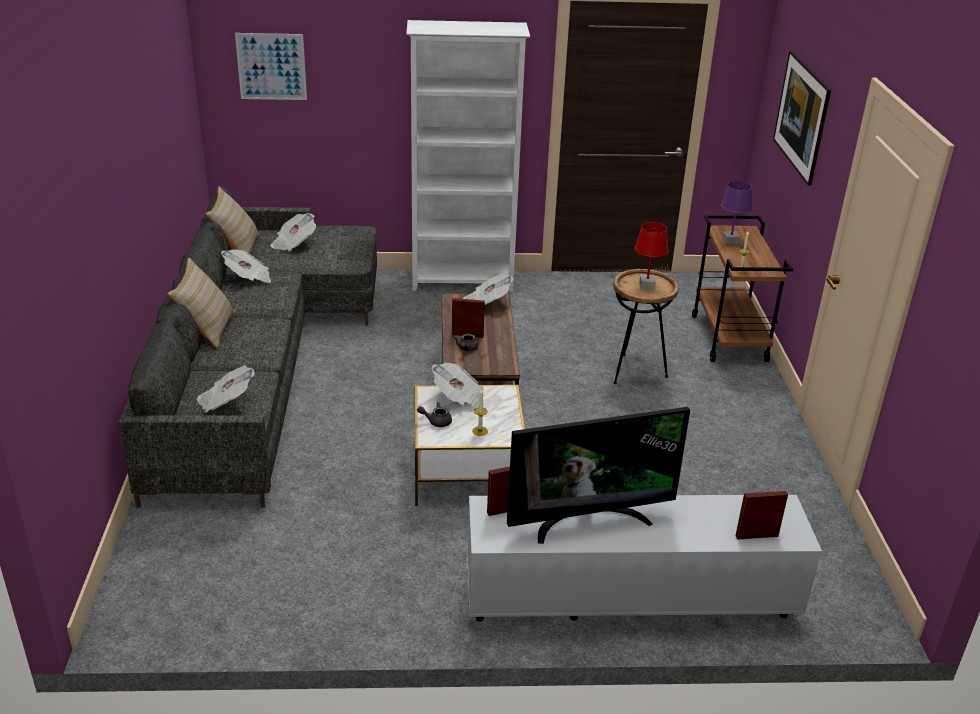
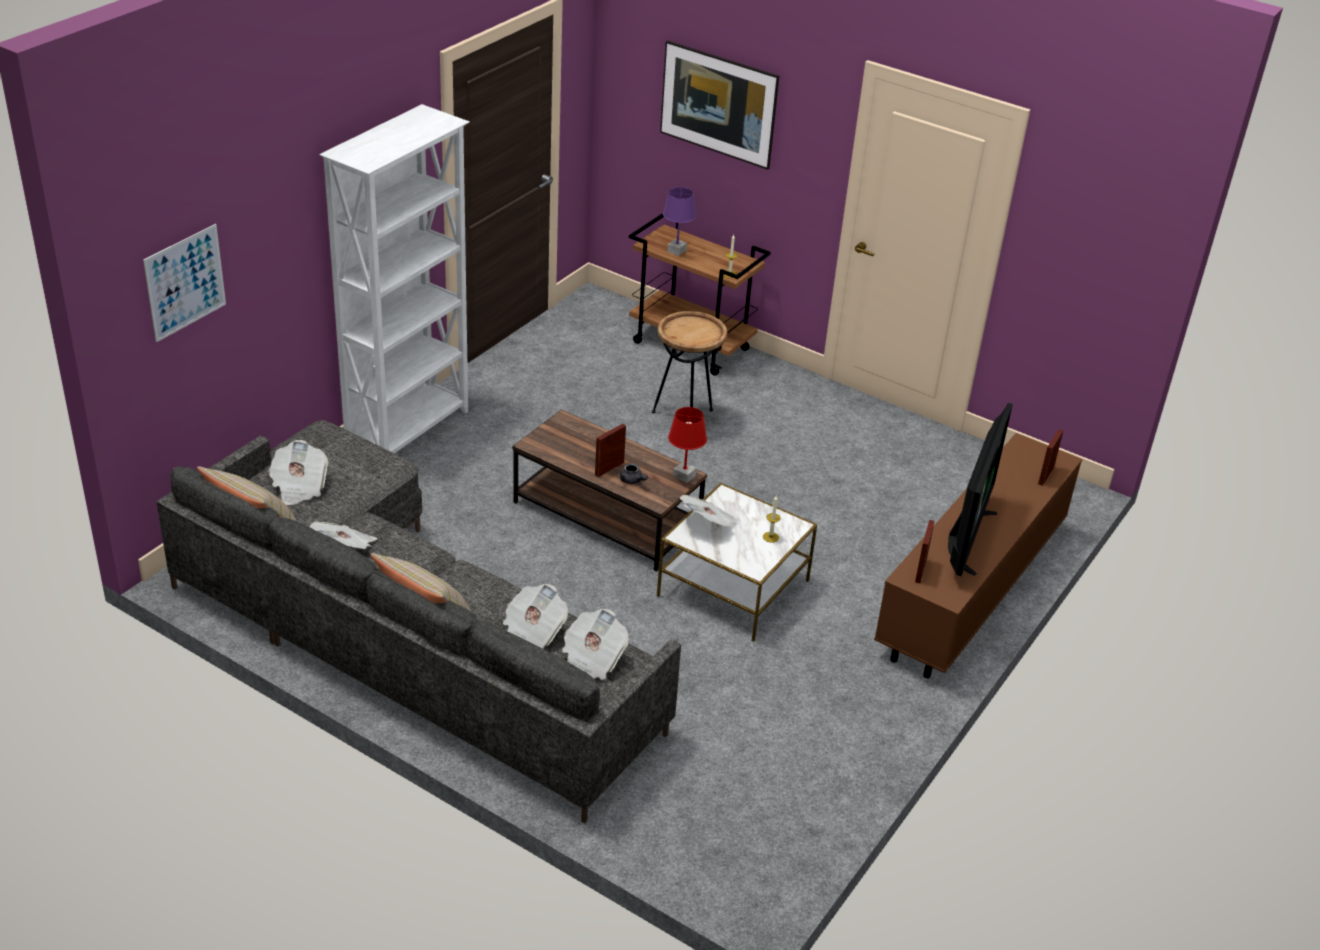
camera: 55 degrees left, 5 degrees up
(436, 421) = (732, 553): grey teapot -> none
(486, 303) = (563, 429): newspaper -> newspaper (531, 633)
(627, 601) = (969, 591): white tv stand -> brown tv stand
(647, 286) = (694, 331): red table lamp -> red table lamp (684, 476)

